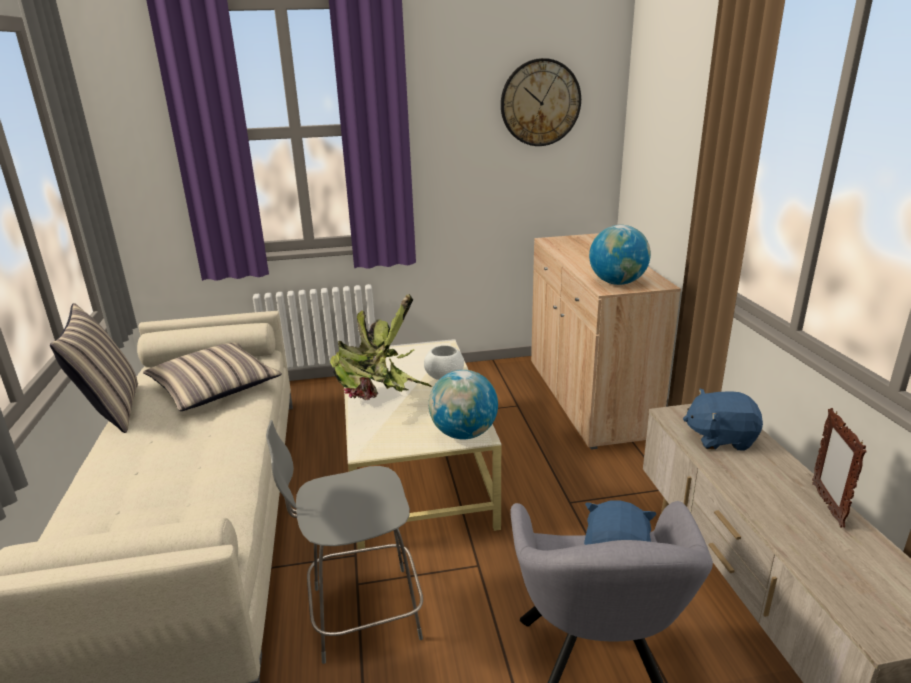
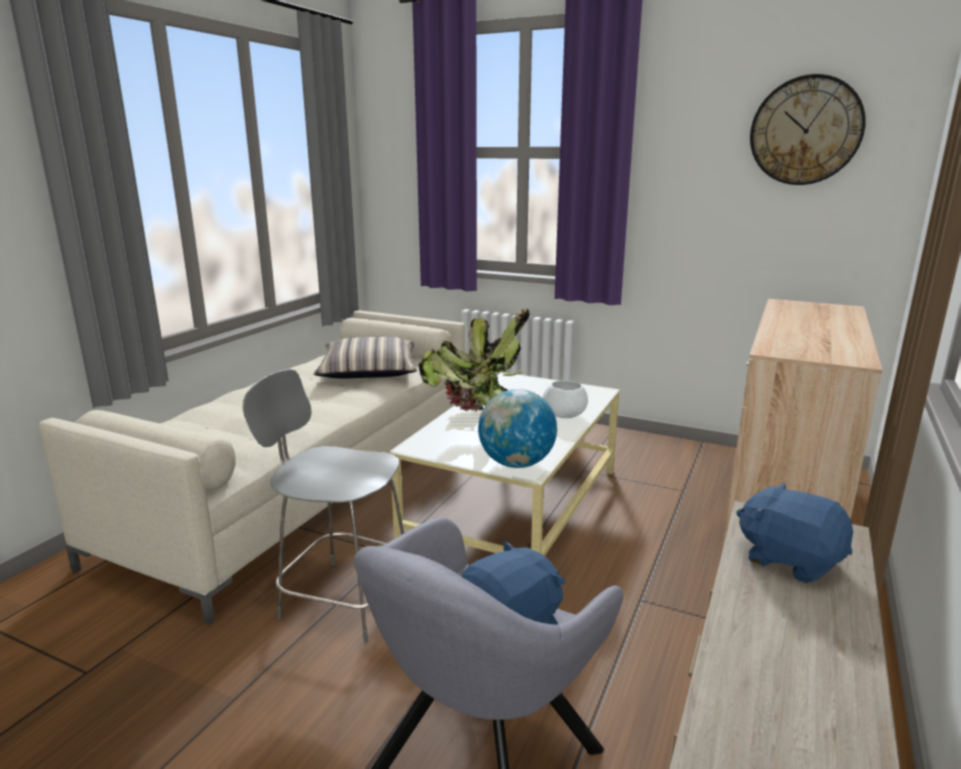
camera: 35 degrees right, 5 degrees down
(111, 410) = (285, 366): pillow -> none
(617, 283) = (798, 349): globe -> none
(827, 504) = (849, 688): picture frame -> none

